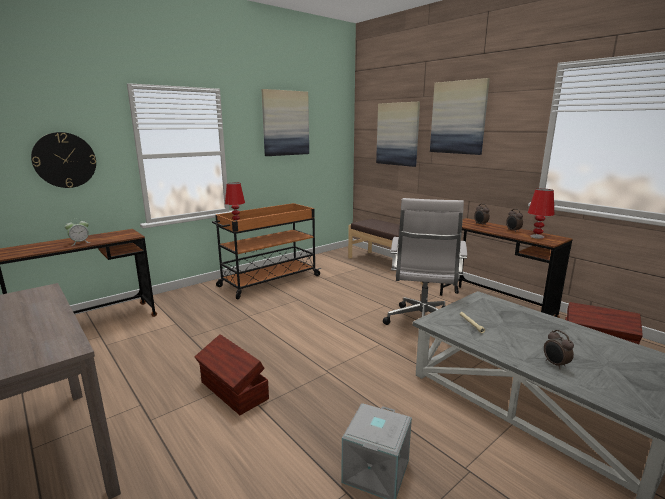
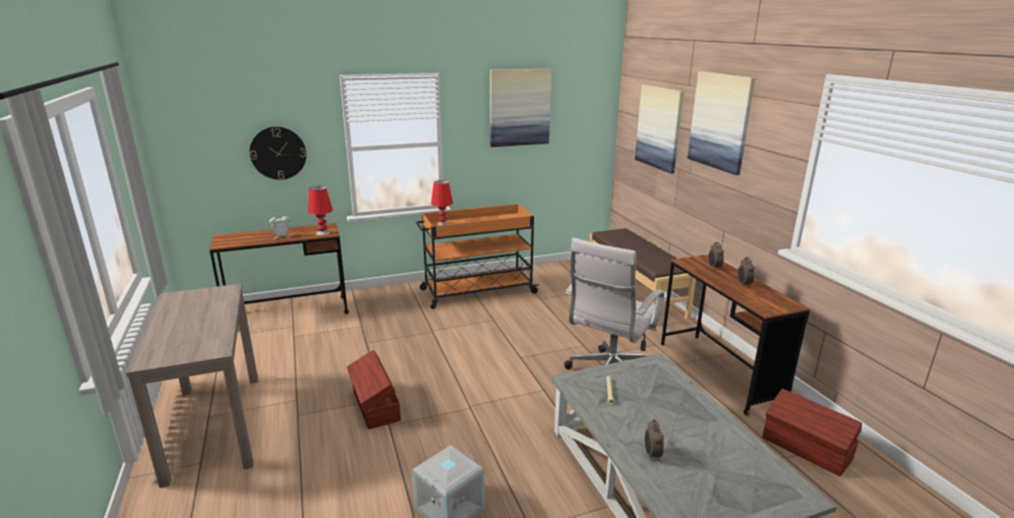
camera: 20 degrees right, 5 degrees up
(537, 236) = (763, 298): red table lamp -> red table lamp (322, 233)

